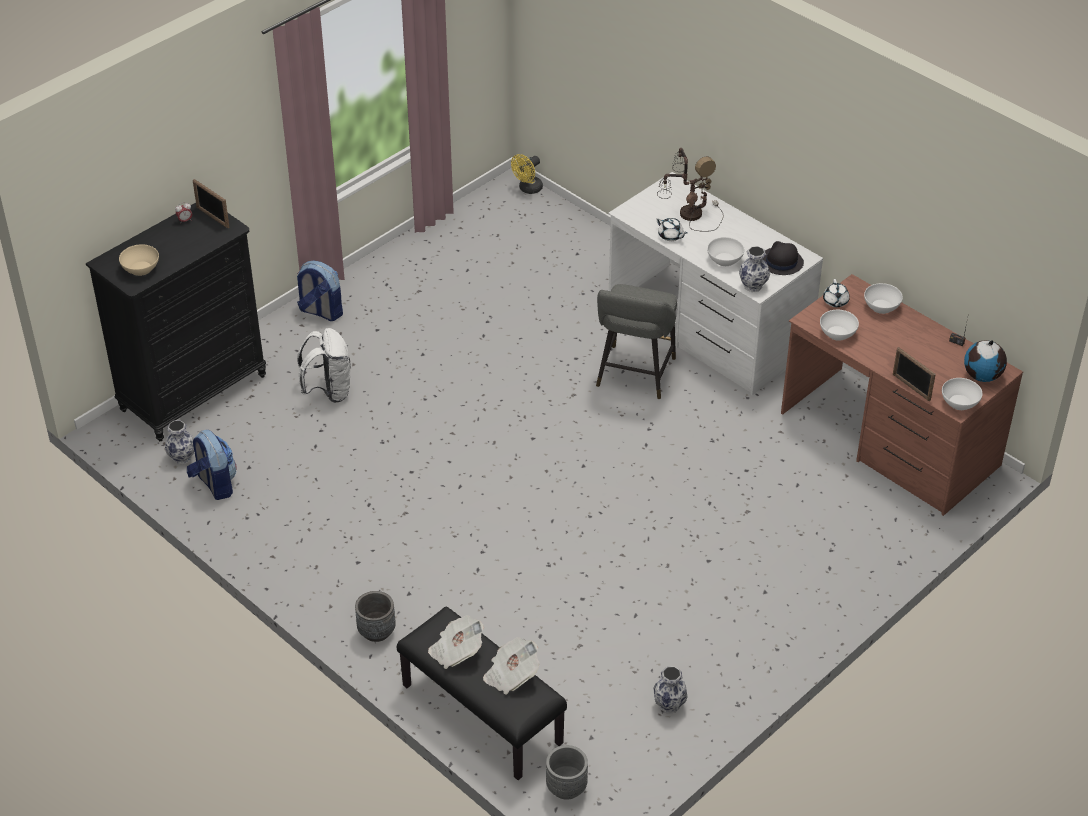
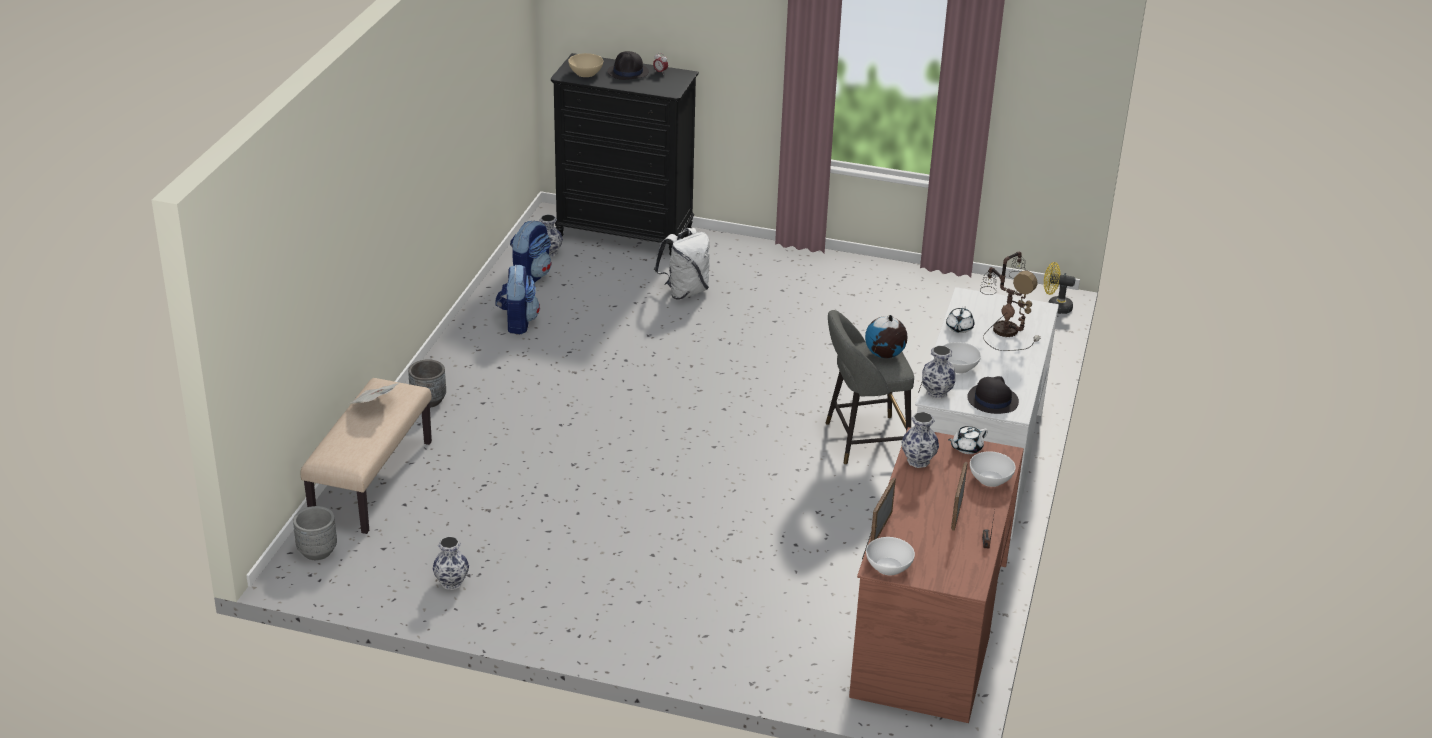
camera: 60 degrees right, 10 degrees down
(166, 241) = (628, 72): none -> black hat
(212, 217) = (676, 81): picture frame -> picture frame (957, 512)
(320, 312) = (776, 257): backpack -> backpack (517, 322)
(480, 714) = (371, 481): black bench -> beige bench
(511, 675) = (366, 439): newspaper -> none
(838, 333) = (918, 461): white bowl -> vase
(982, 376) = (947, 573): globe -> globe (884, 355)

